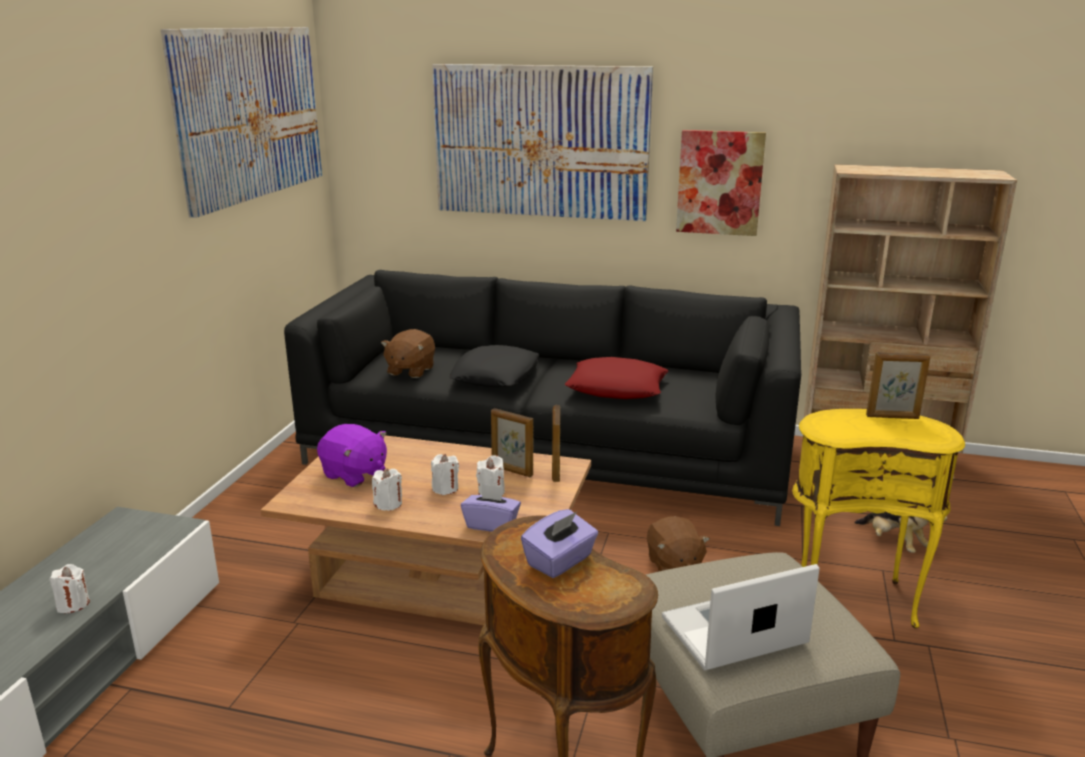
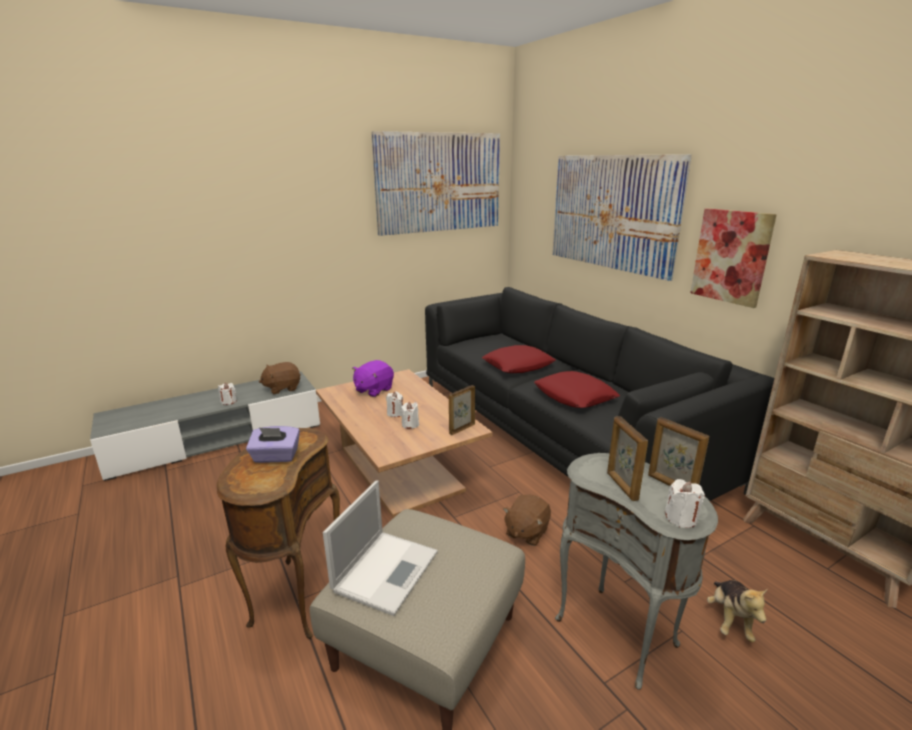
camera: 45 degrees right, 0 degrees up
(354, 474) = (373, 390): purple plush toy -> purple plush toy turned 45 degrees clockwise
(388, 504) = (360, 409): white candle -> white candle (681, 518)
(410, 370) = (479, 349): brown plush toy -> brown plush toy (282, 388)
(491, 524) = (380, 440): purple tissue box -> none
(496, 376) = (518, 365): black pillow -> red pillow
(511, 471) = (440, 419): picture frame -> picture frame (621, 486)
(731, 632) = (386, 569): laptop -> laptop turned 90 degrees clockwise
(852, 598) = (619, 631): yellow side table -> grey side table

